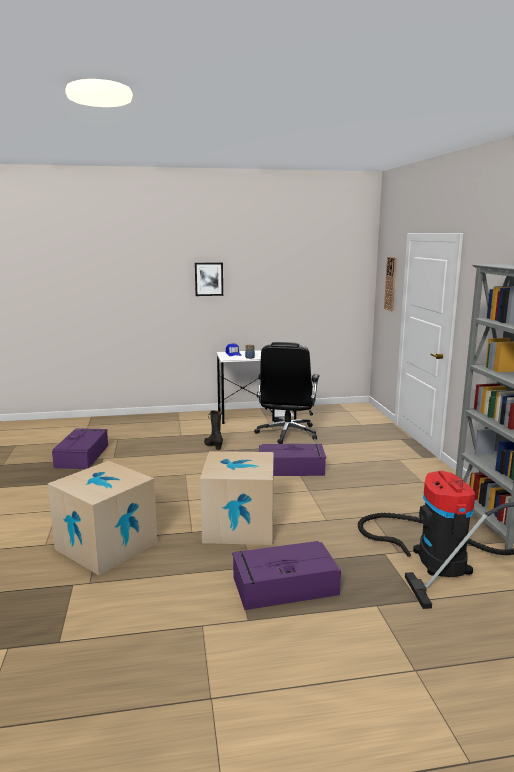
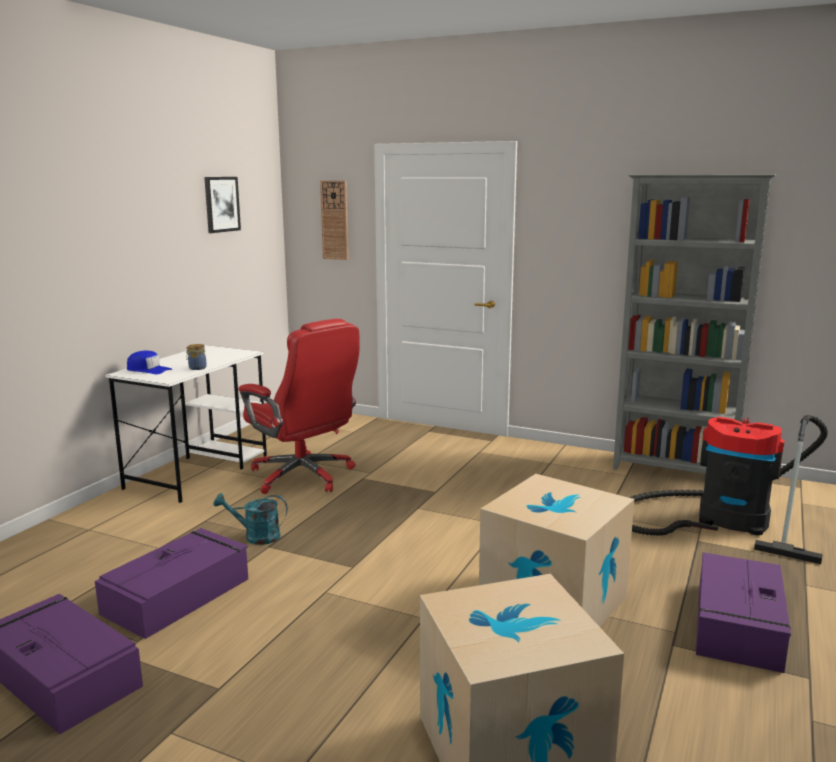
camera: 55 degrees left, 0 degrees up
(209, 279) = (74, 230): picture -> picture (221, 204)
(213, 446) = (256, 537): black boot -> turquoise watering can
(287, 433) = (303, 476): black office chair -> red office chair
(292, 468) = (420, 511): purple storage box -> purple storage box (178, 595)

